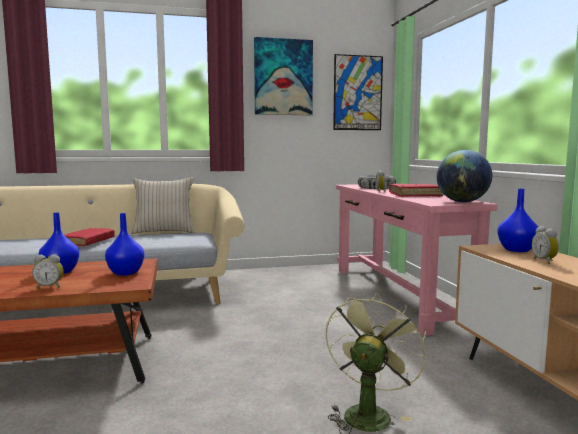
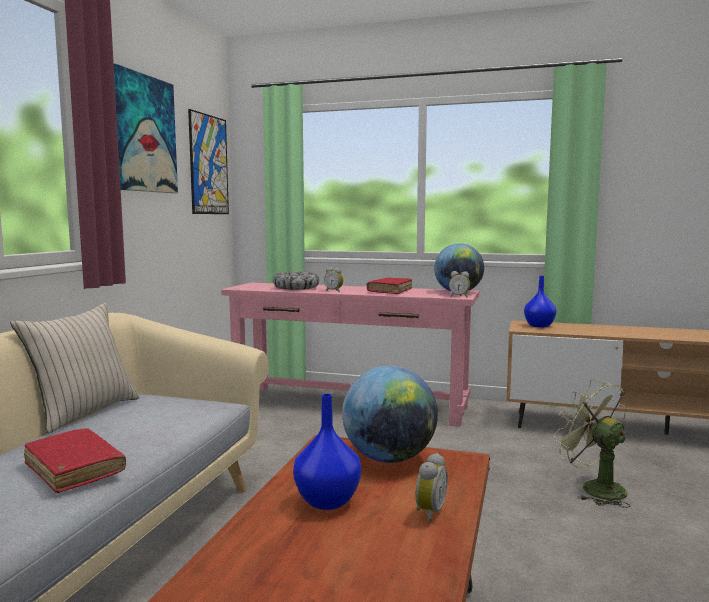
camera: 60 degrees left, 0 degrees up
(126, 273) = (389, 458): blue vase -> globe
(545, 261) = (581, 329): alarm clock -> alarm clock (459, 297)

